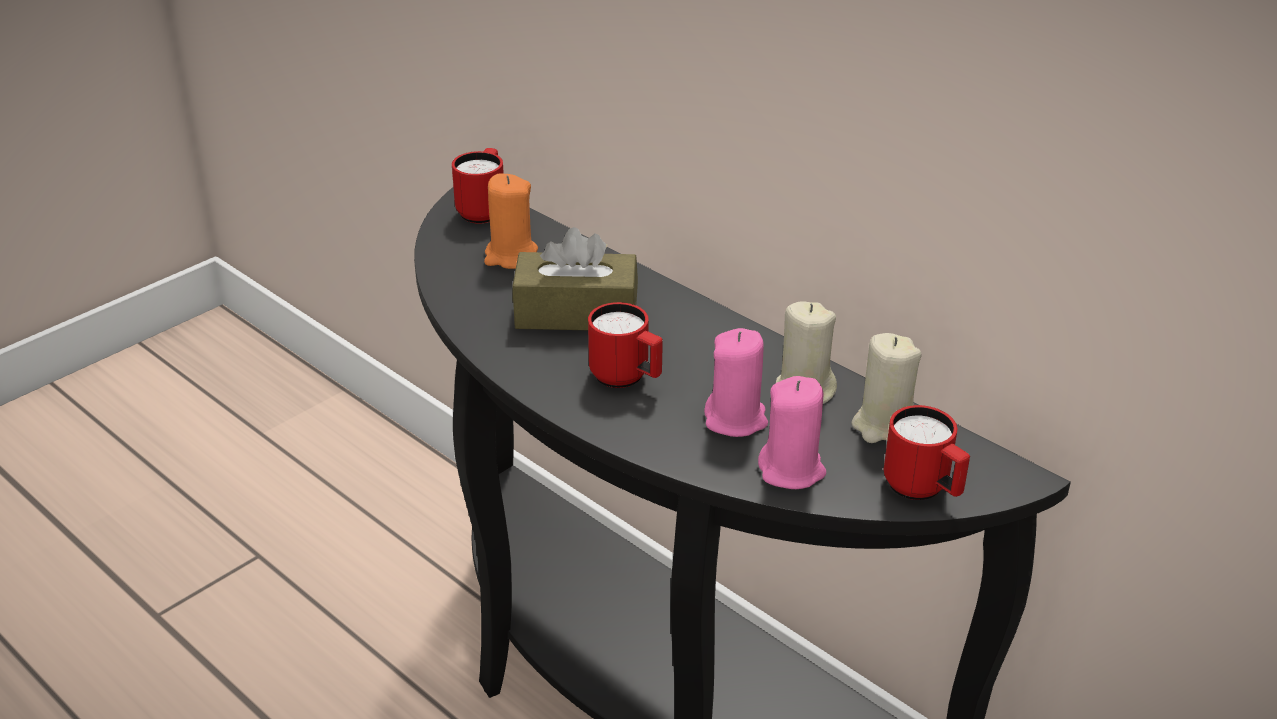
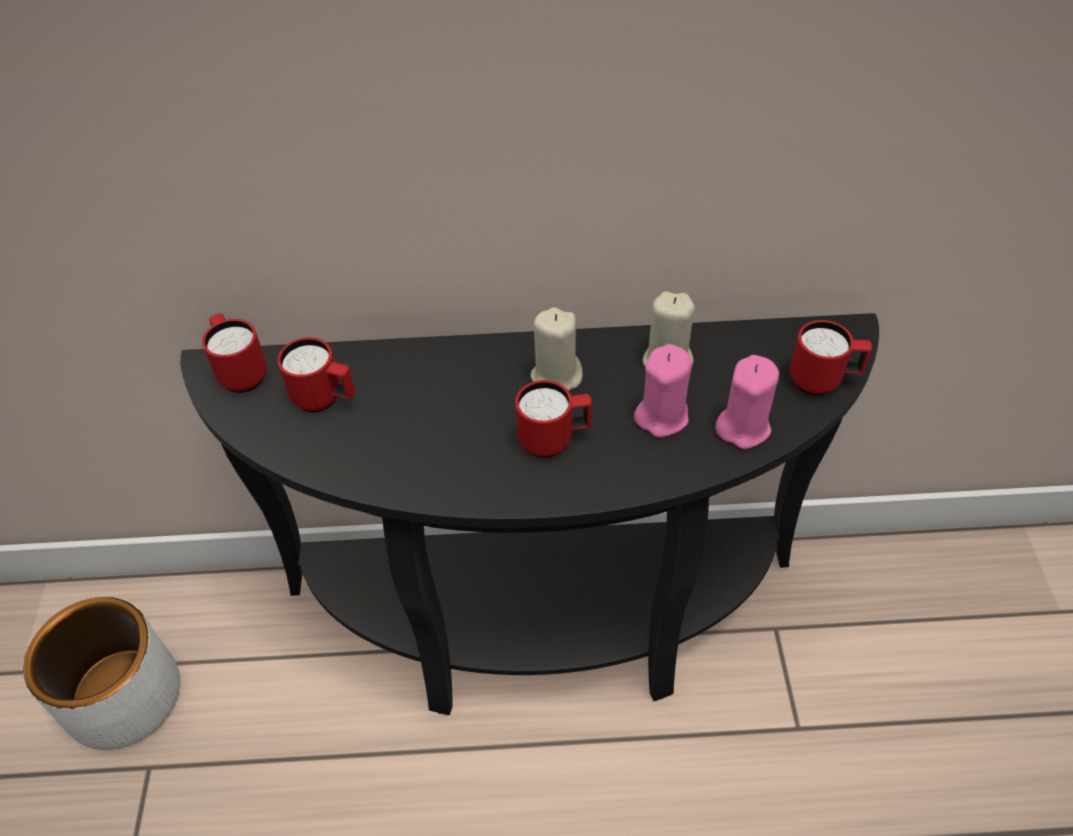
camera: 45 degrees left, 15 degrees up
(298, 498) = (123, 697): none -> white planter
(511, 256) = (325, 399): orange candle -> red mug
(576, 313) = (443, 412): brown tissue box -> none
(884, 425) = (743, 351): beige candle -> beige candle (556, 378)

